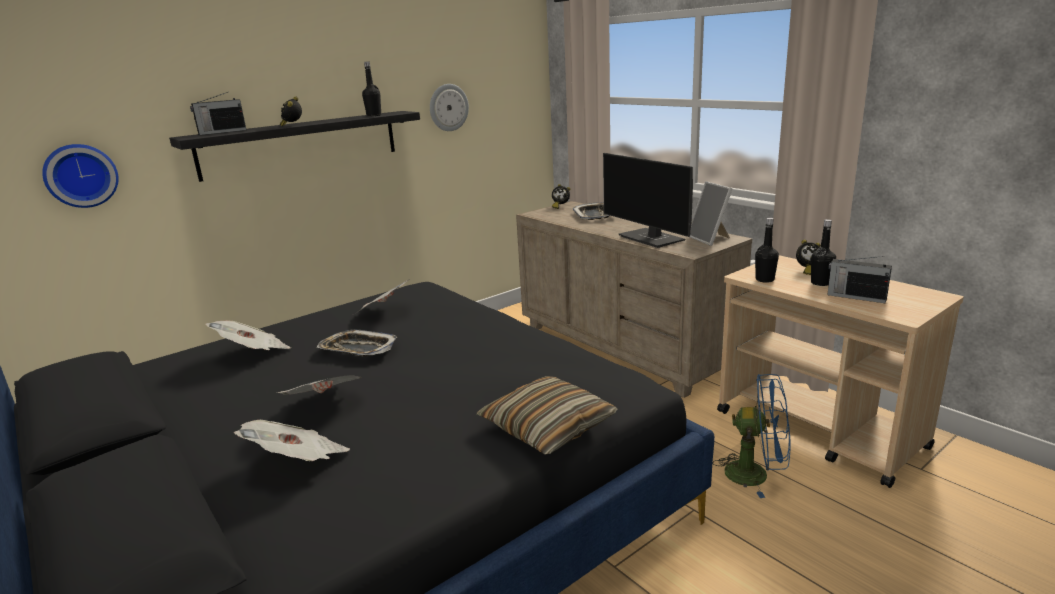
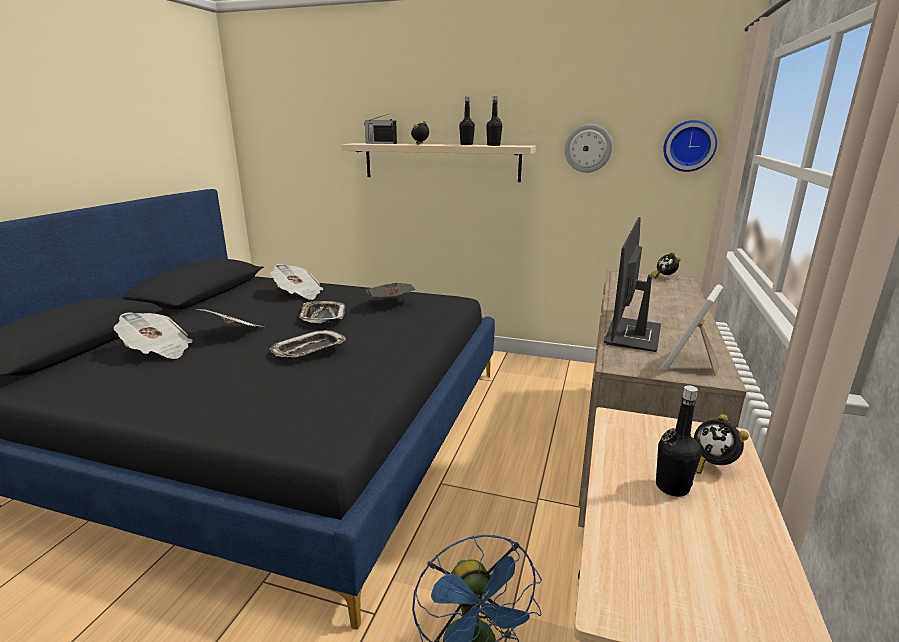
camera: 55 degrees right, 0 degrees up
(80, 175) = (307, 159): wall clock -> wall clock (689, 146)
(301, 144) = (441, 162): black shelf -> beige shelf
(548, 427) = (227, 417): pillow -> none
(595, 215) = (665, 295): tray -> tray (309, 350)
(764, 279) = (622, 437): black bottle -> black bottle (466, 144)
(855, 297) = (651, 532): radio -> none

